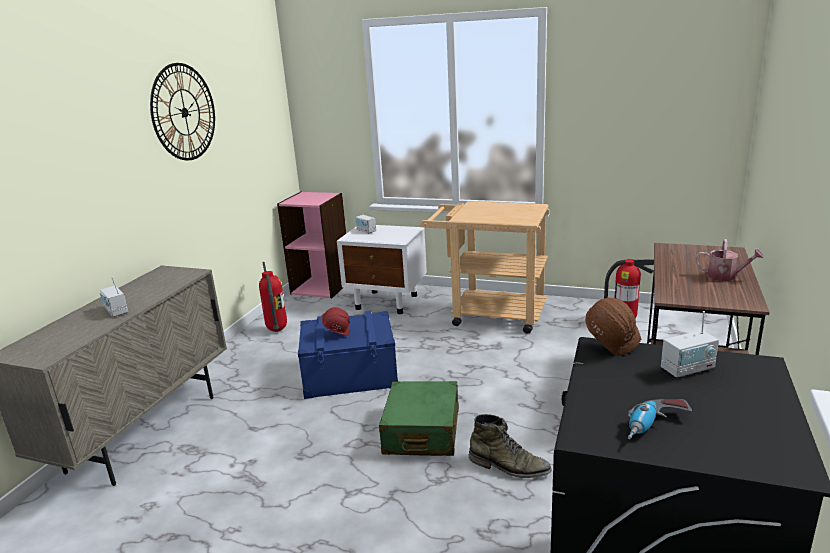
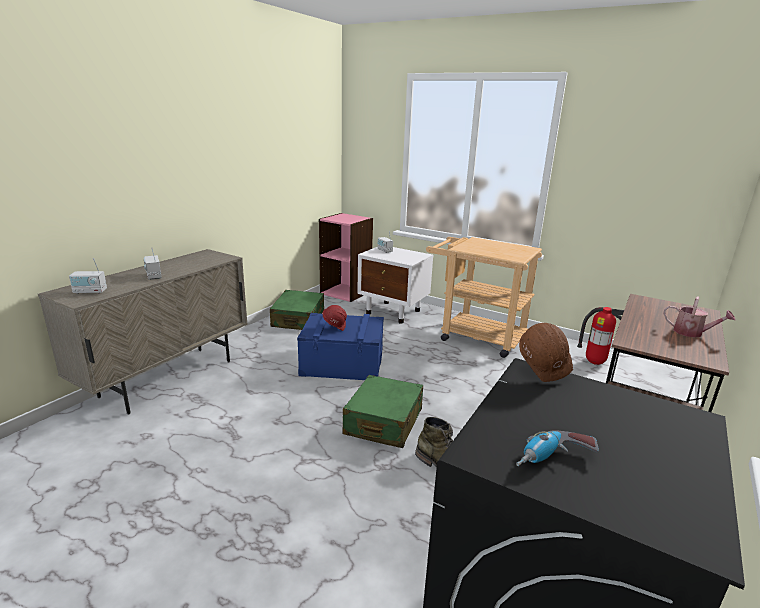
camera: 10 degrees right, 0 degrees up
(184, 112) = (246, 130): wall clock -> none
(276, 330) = (298, 319): fire extinguisher -> green suitcase
(688, 369) = (613, 408): radio -> radio (90, 292)

